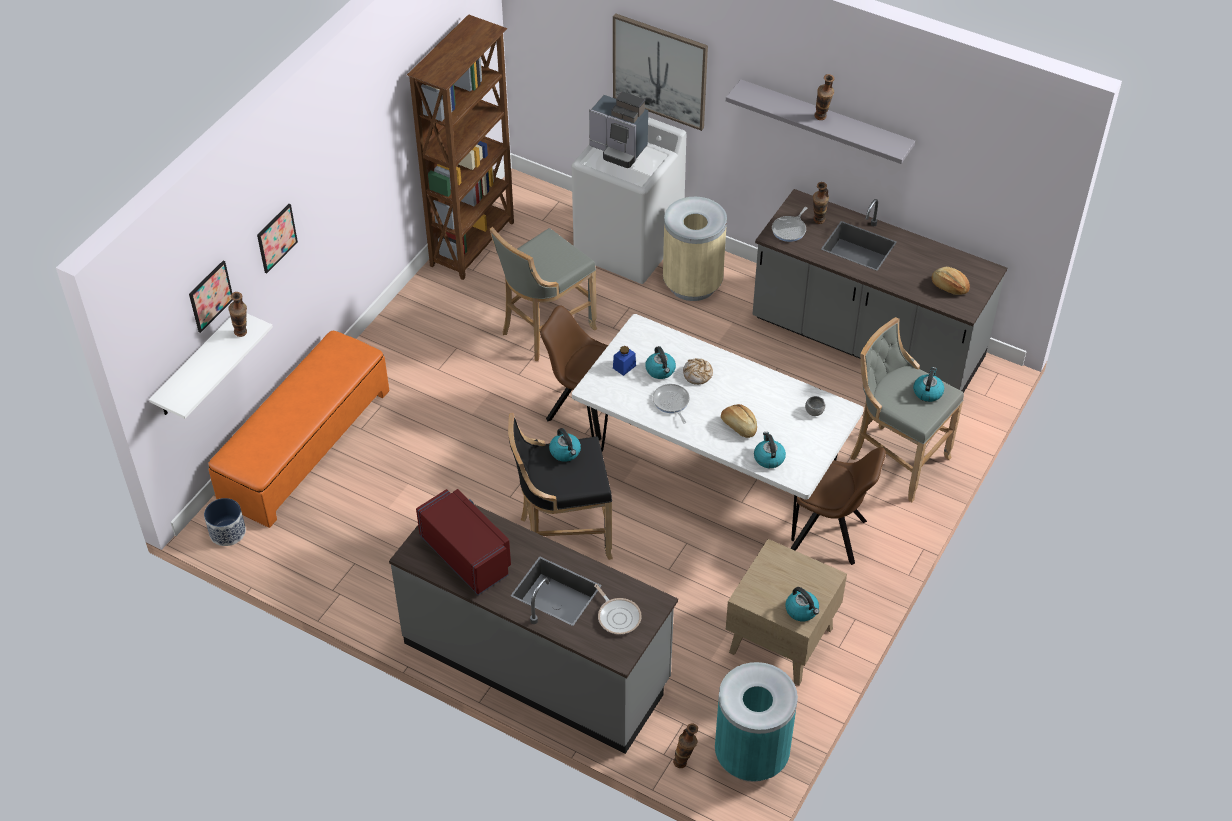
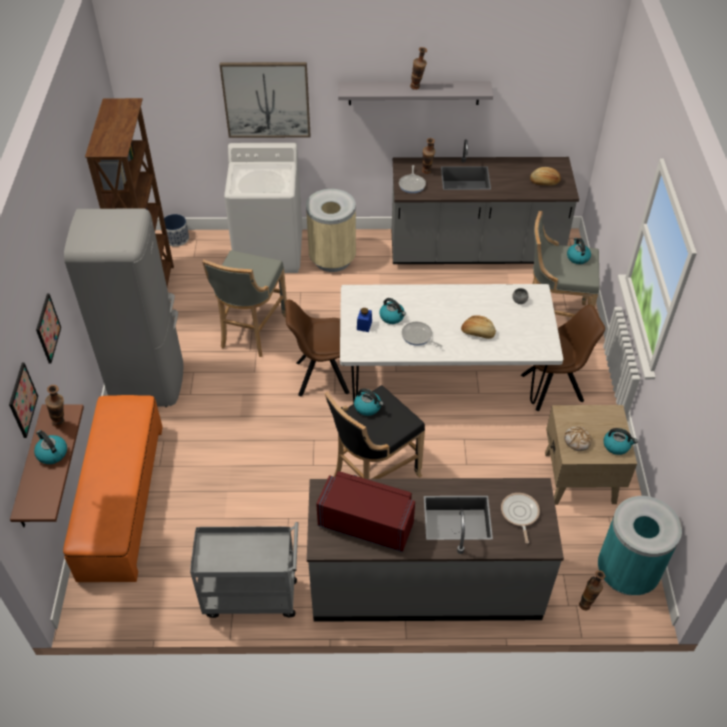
camera: 30 degrees left, 0 degrees up
(197, 365) = (31, 469): white shelf -> brown shelf
(227, 532) = (101, 602): planter -> planter (176, 238)
(364, 596) = (254, 599): none -> grey cart
(407, 339) = (150, 381): none -> grey fridge
(618, 616) = (519, 514): frying pan -> frying pan turned 120 degrees counterclockwise
(619, 149) = (252, 173): coffee machine -> none
(697, 374) = (420, 309): bread -> bread (577, 441)
(768, 458) = (516, 346): kettle -> kettle (52, 453)

